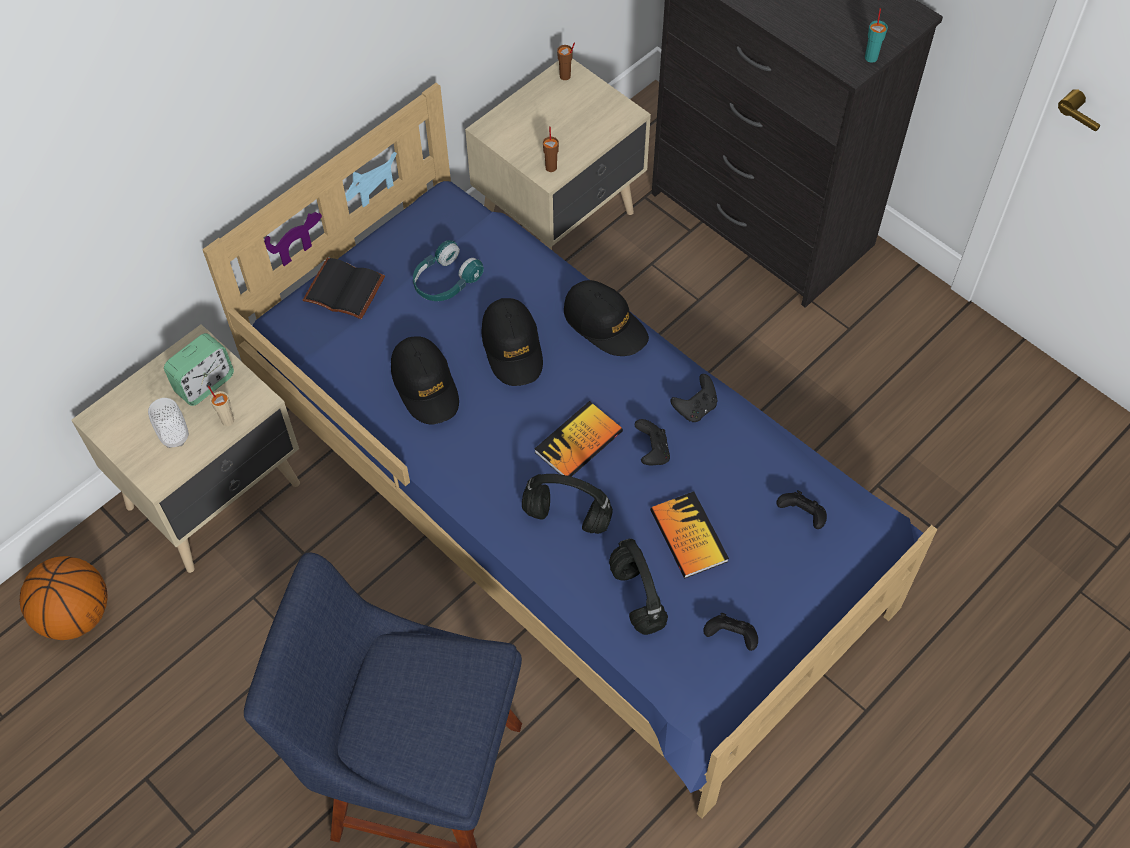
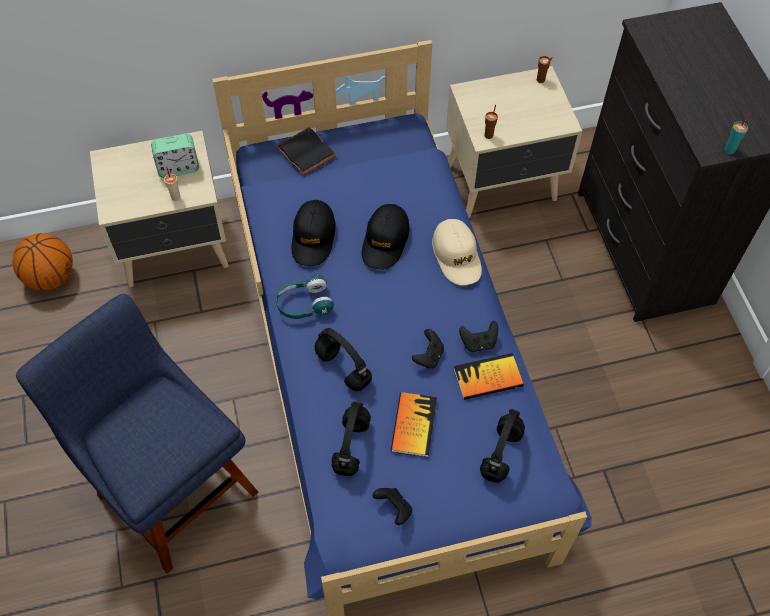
camera: 30 degrees right, 0 degrees up
(175, 437) = (139, 191): cup -> none
(445, 281) = (372, 177): turquoise headphones -> turquoise headphones (304, 304)
(578, 442) = (385, 324): book -> book (488, 377)
(605, 324) = (457, 256): black cap -> beige cap
(802, 516) = (501, 455): black game controller -> black headphones

